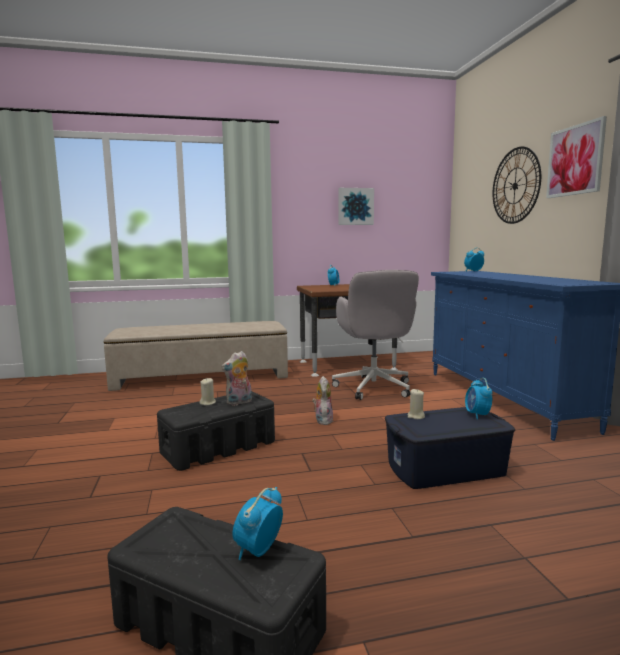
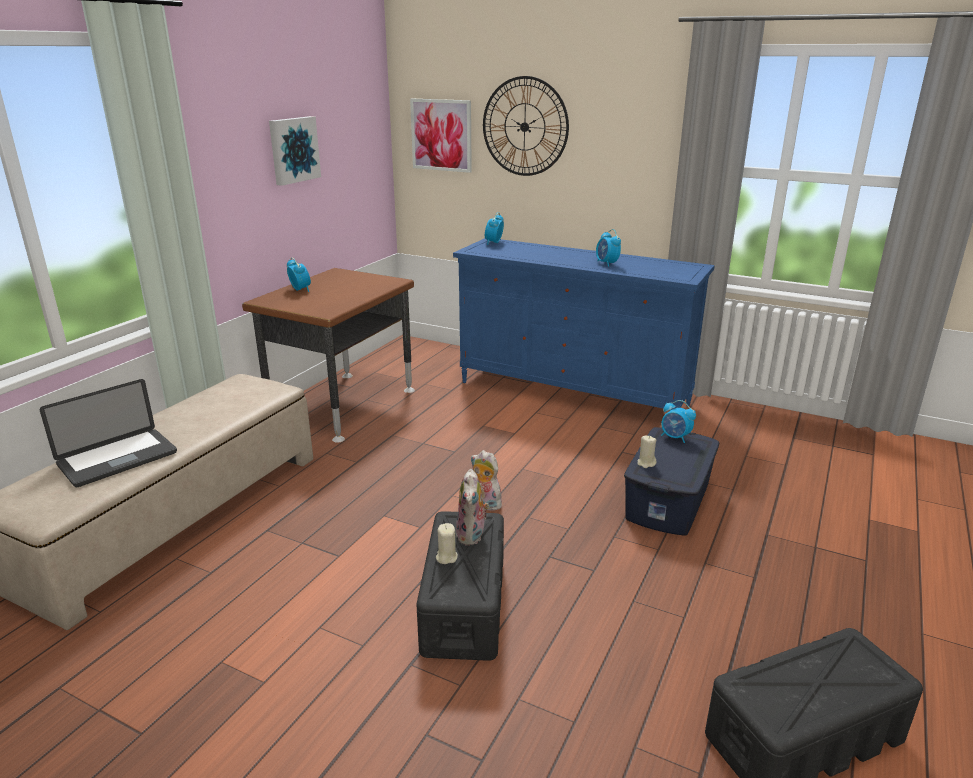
camera: 50 degrees left, 15 degrees up
(171, 328) = (118, 459): none -> laptop
(258, 550) = (831, 656): alarm clock -> alarm clock (607, 263)
(373, 388) = (444, 431): grey office chair -> none
(575, 160) = (620, 115): picture -> picture (441, 135)

